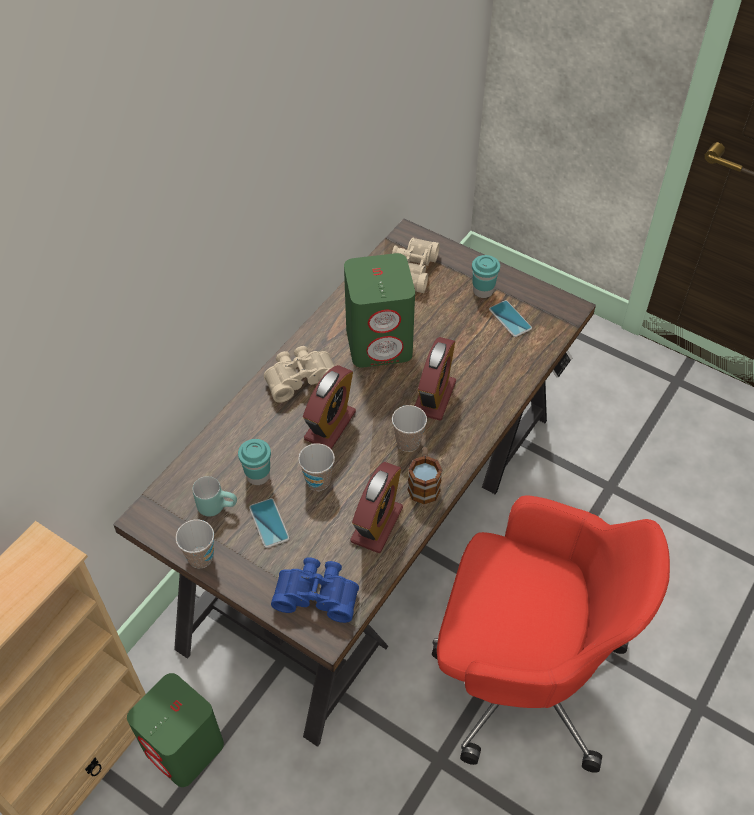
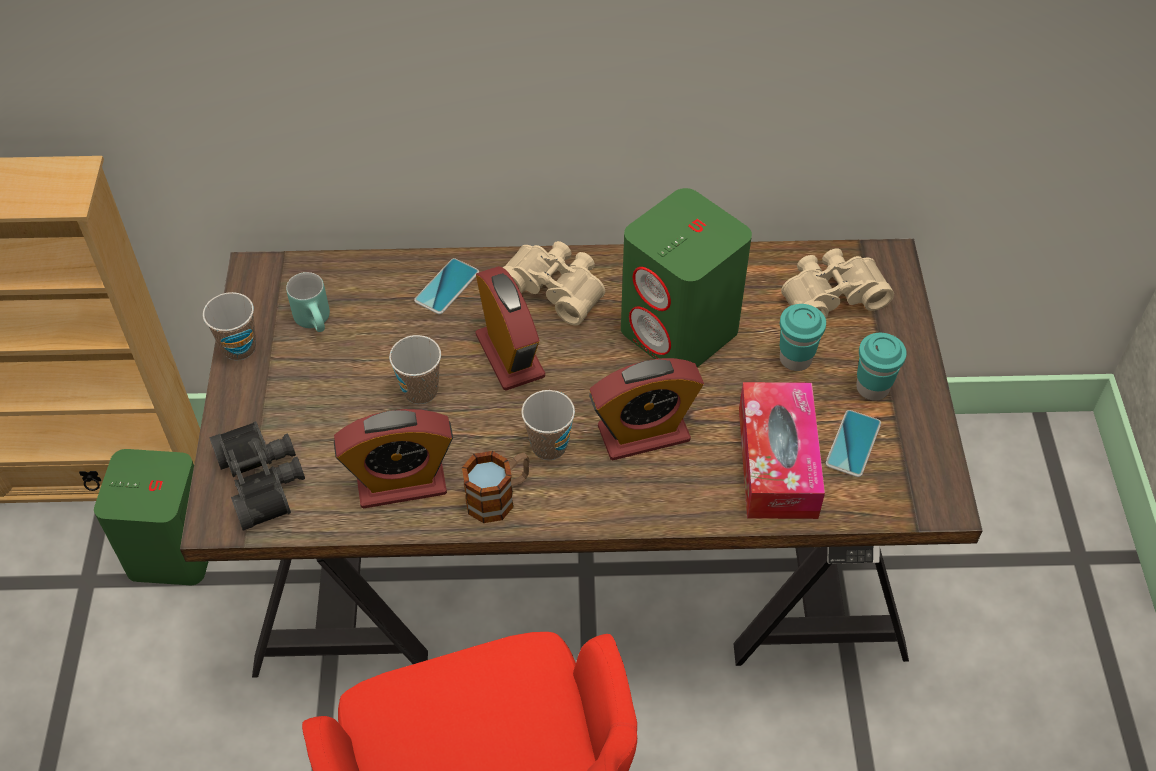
camera: 55 degrees right, 0 degrees up
(258, 476) = (384, 333): turquoise cup -> turquoise cup (795, 359)
(269, 523) = (327, 380): phone -> phone (447, 287)
(317, 593) = (264, 480): blue binoculars -> black binoculars
(330, 425) = (510, 356): alarm clock -> alarm clock turned 105 degrees counterclockwise
(497, 354) = (777, 462): none -> tissue box

